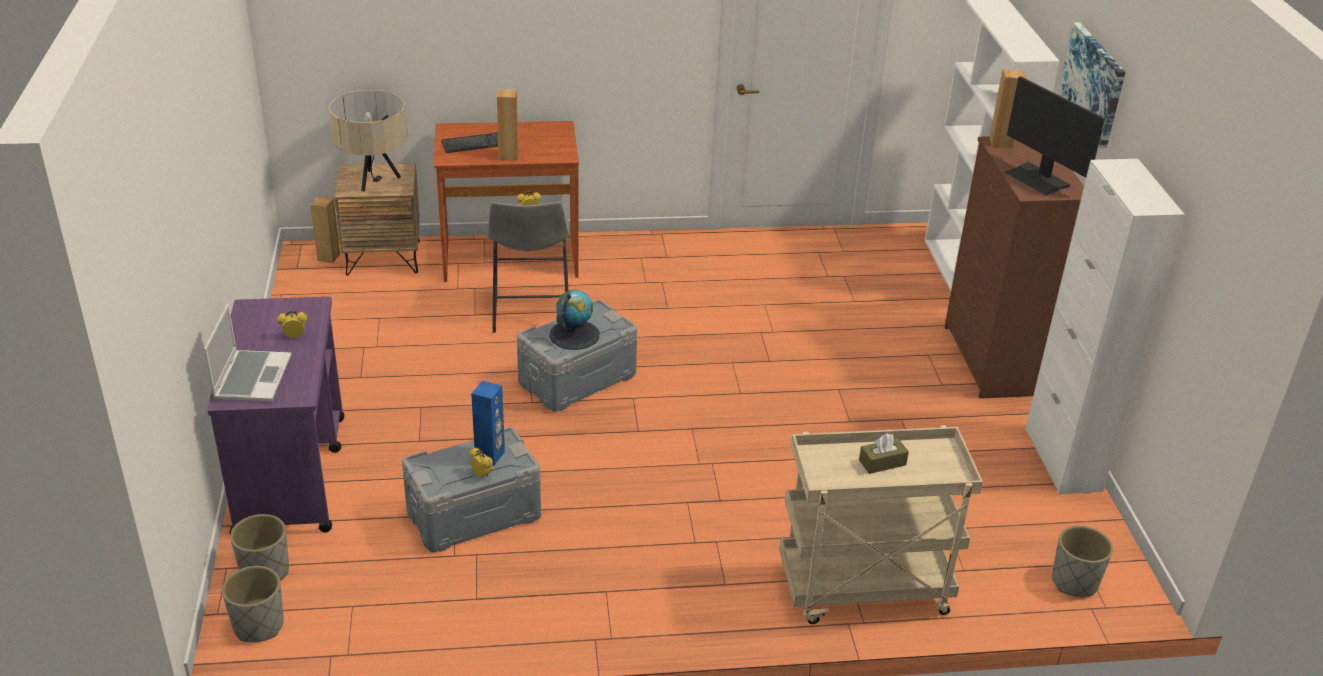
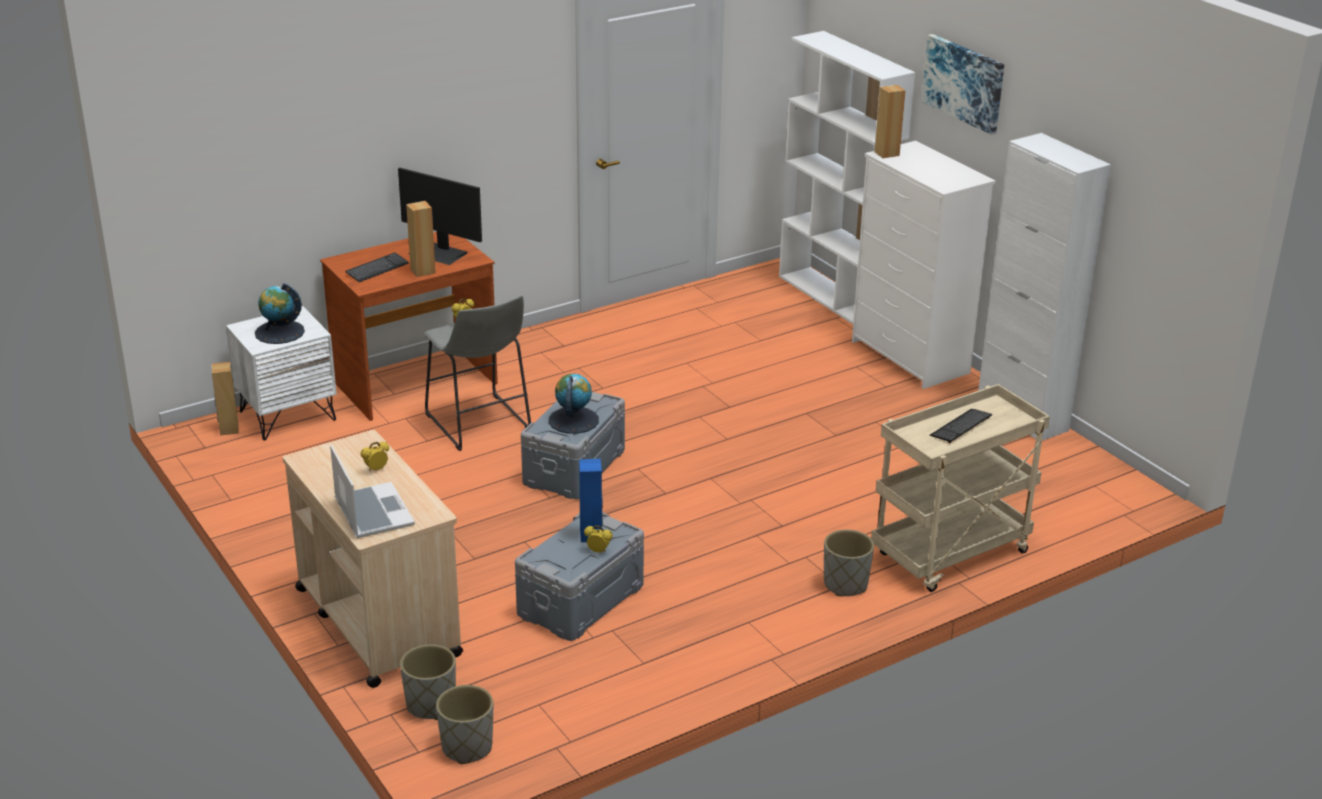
camera: 25 degrees left, 5 degrees down
(291, 473) = (377, 621): purple cart -> beige cart
(374, 182) = (279, 332): beige table lamp -> globe
(383, 258) = (287, 415): brown nightstand -> white nightstand
(882, 462) = (961, 427): brown tissue box -> keyboard
(991, 361) = (910, 358): brown dresser -> white dresser
(1038, 179) = (941, 174): monitor -> monitor (438, 253)
(1075, 582) = (1098, 500): grey planter -> grey planter (846, 585)

